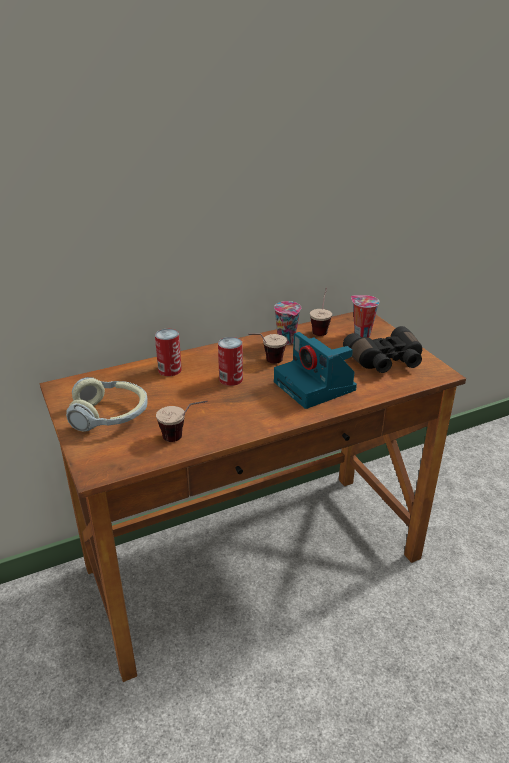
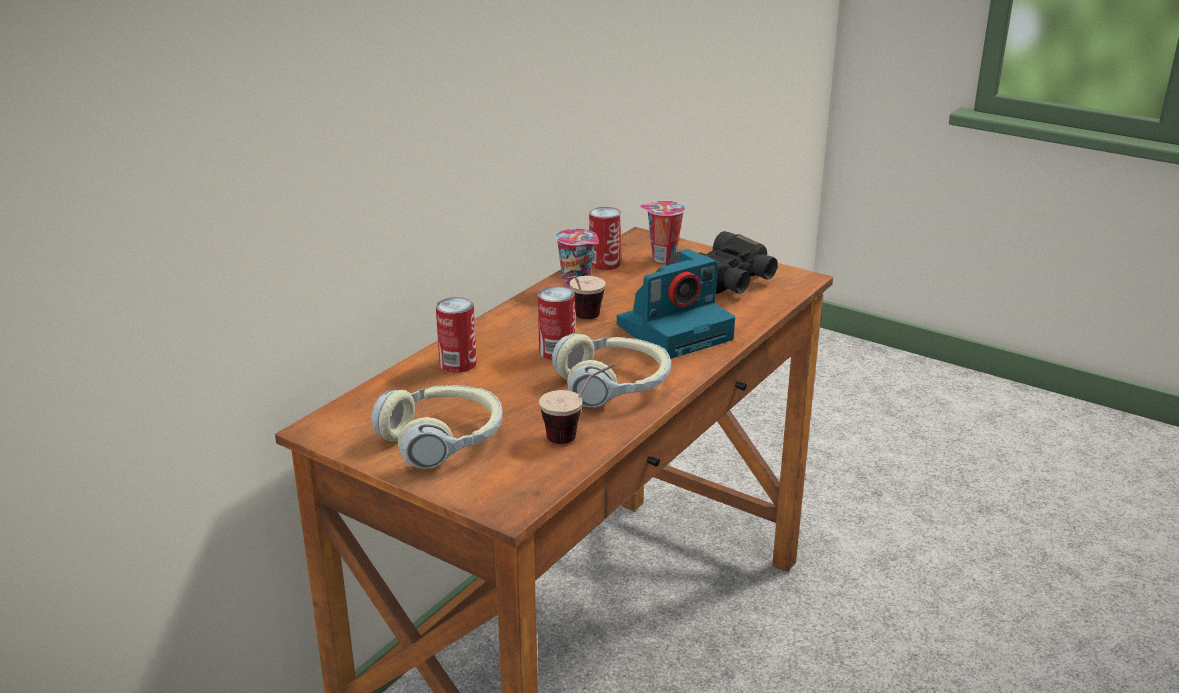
camera: 30 degrees left, 5 degrees down
(238, 413) = (614, 386): none -> headphones
(316, 386) = (676, 330): camera -> camera turned 60 degrees counterclockwise
(321, 328) = (604, 264): cup -> can

